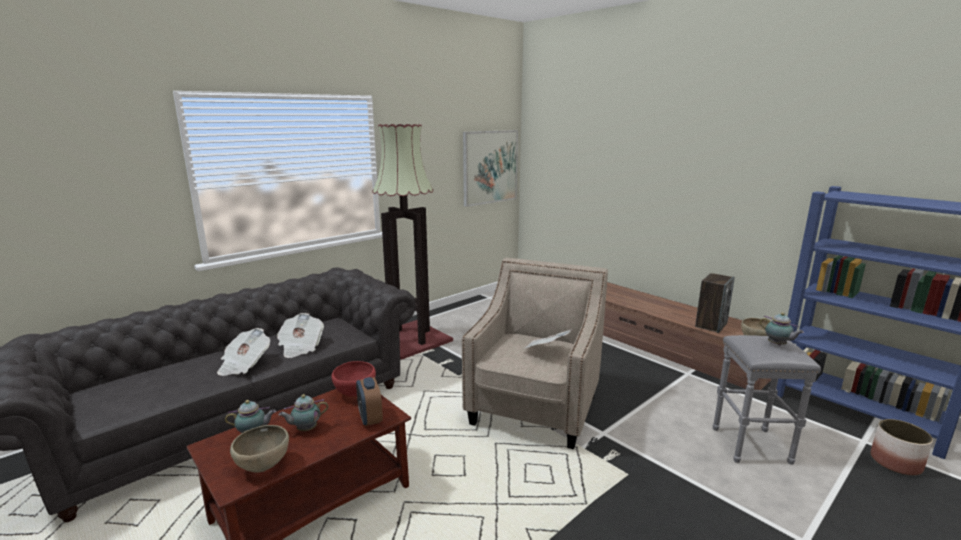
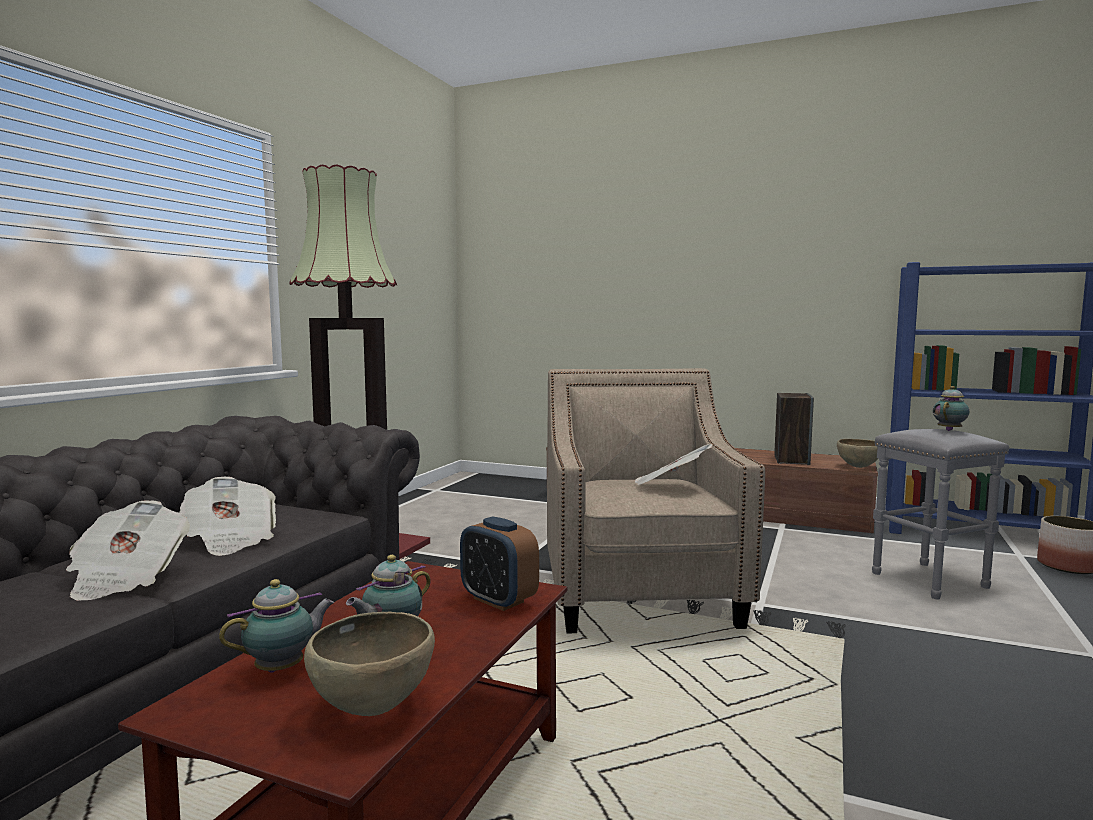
camera: 25 degrees left, 10 degrees down
(355, 393) = (424, 578): red bowl -> none
(490, 167) = (424, 285): picture -> none
(777, 345) = (950, 430): teapot -> teapot turned 75 degrees counterclockwise

